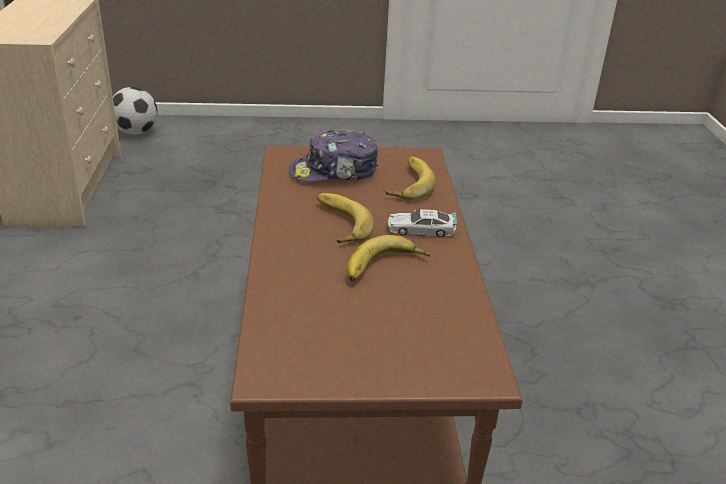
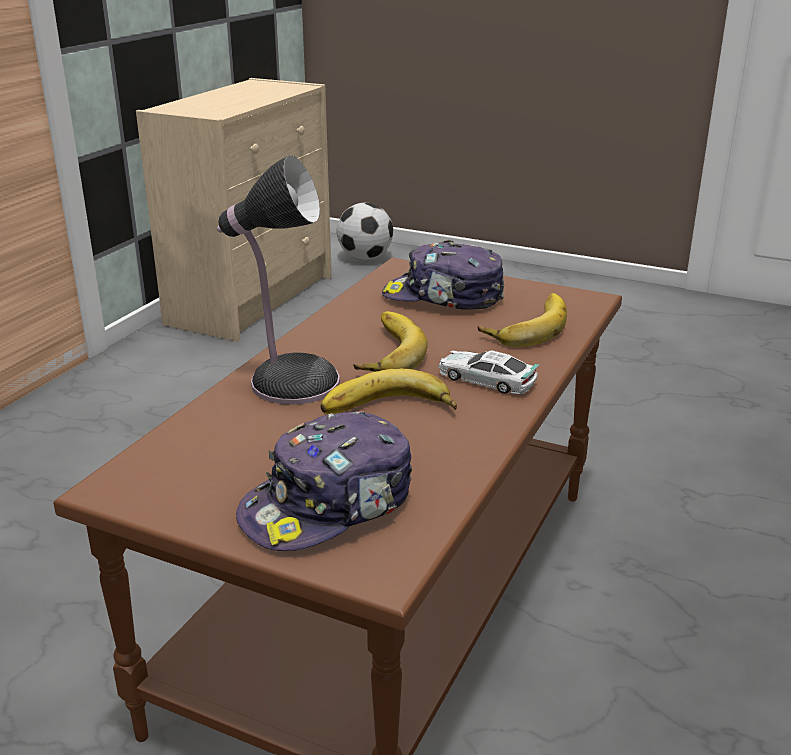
camera: 30 degrees right, 5 degrees down
(299, 263) = (289, 382): none -> table lamp
(416, 344) = (329, 505): none -> cap

